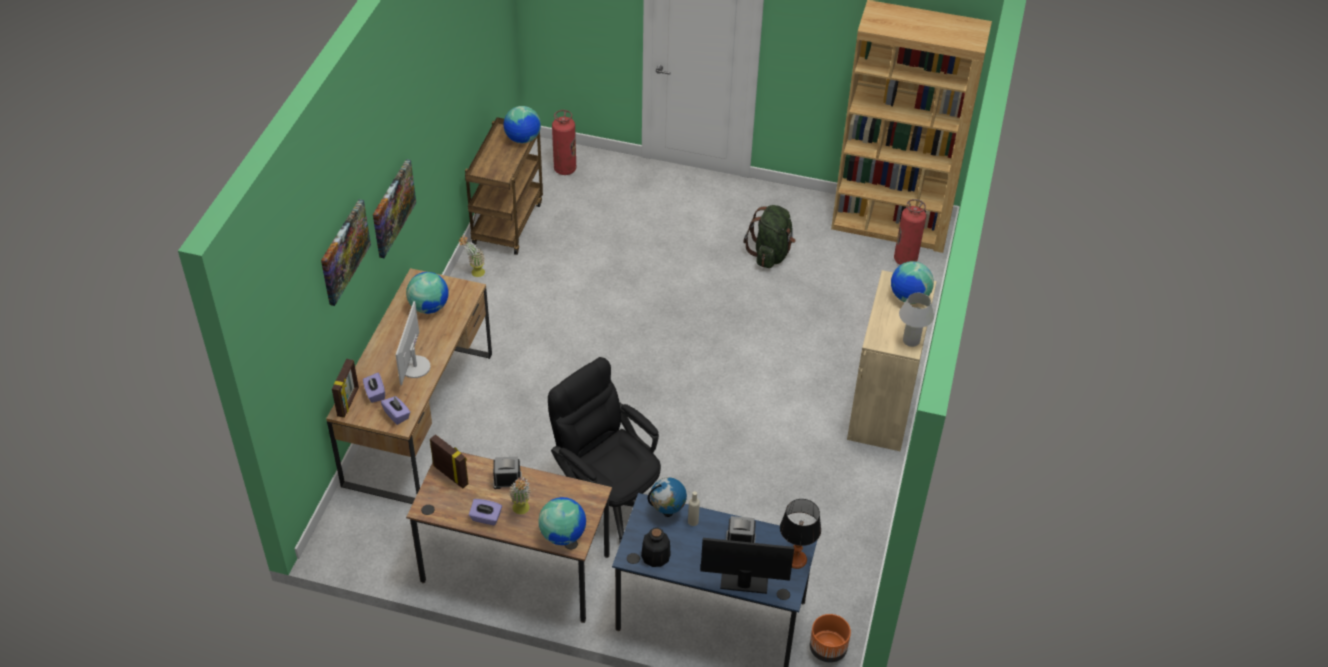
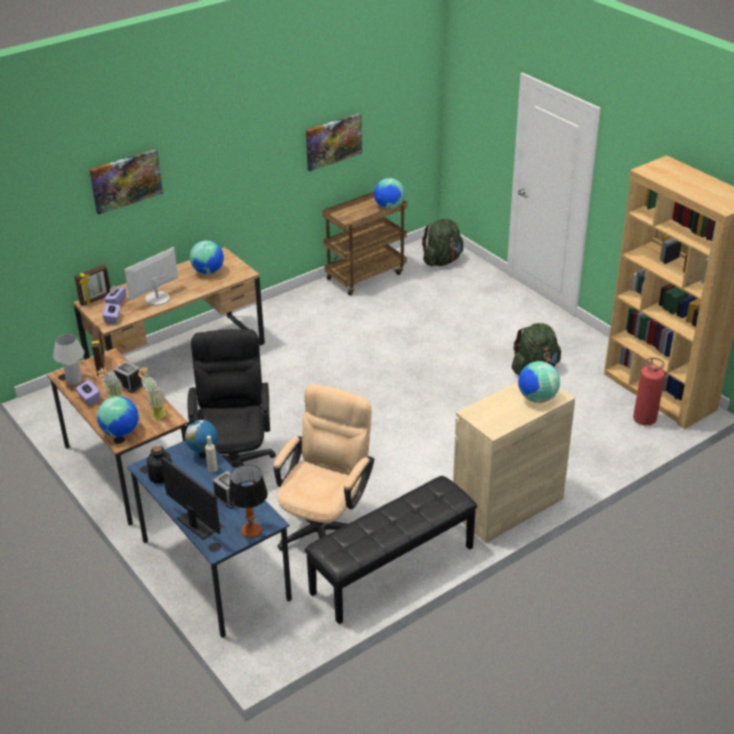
camera: 40 degrees right, 10 degrees down
(392, 208) = (208, 183): picture -> picture (333, 141)
(474, 272) = (310, 294): potted plant -> potted plant (155, 413)
(565, 169) = (442, 261): fire extinguisher -> green backpack
(757, 514) = (325, 525): none -> beige office chair
(827, 649) = (269, 640): orange planter -> none
(856, 522) = (393, 570): none -> black bench
(911, 341) = (501, 426): white table lamp -> white table lamp (74, 381)

